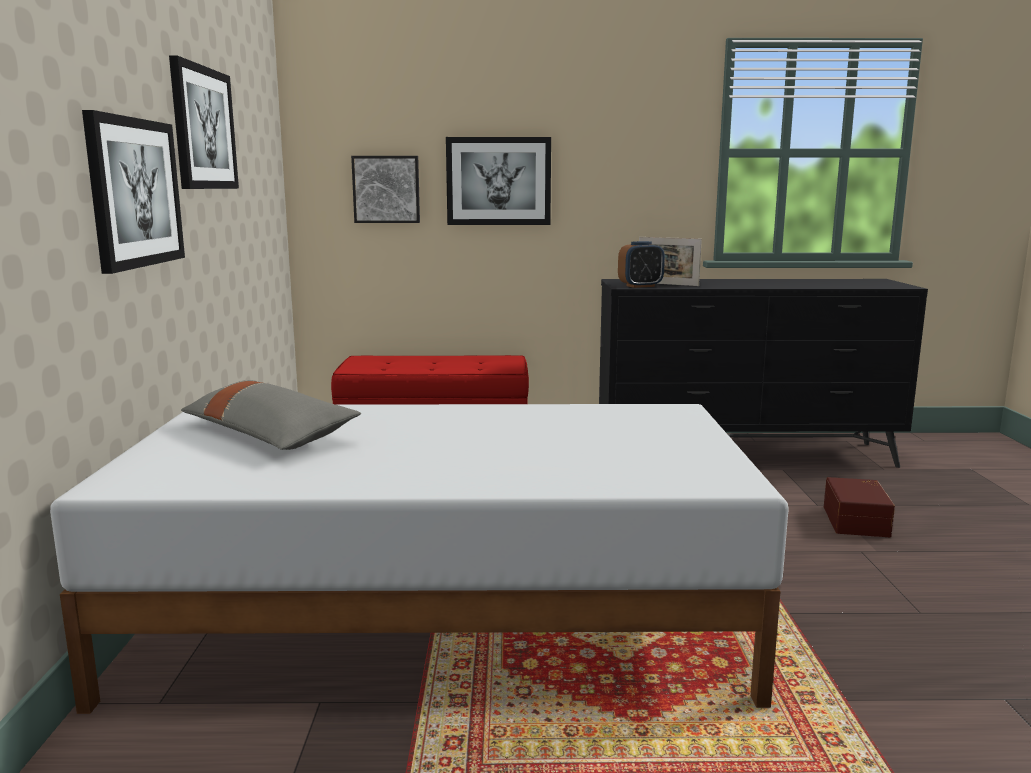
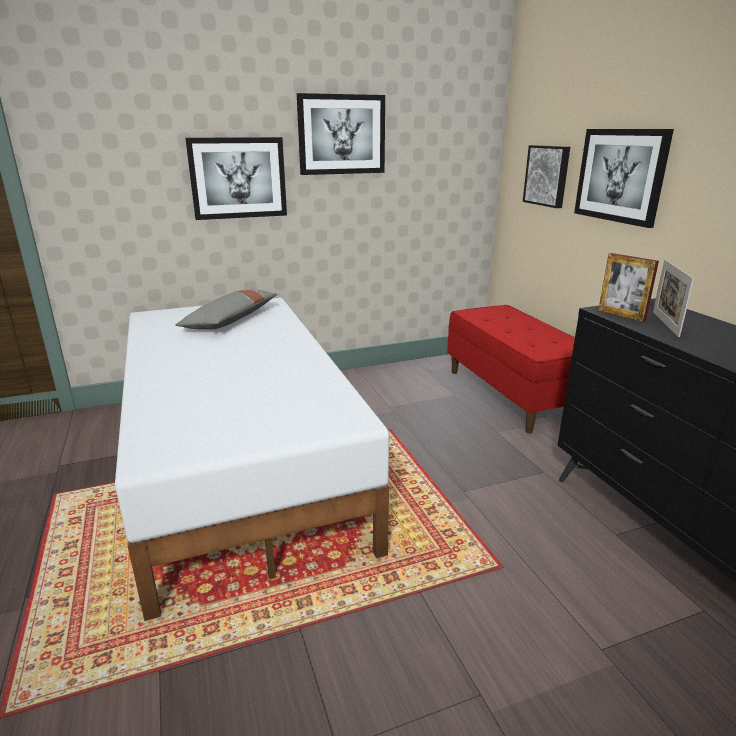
camera: 70 degrees right, 10 degrees up
(640, 286) = (621, 315): alarm clock -> picture frame
(858, 521) = (579, 694): brown storage box -> none

